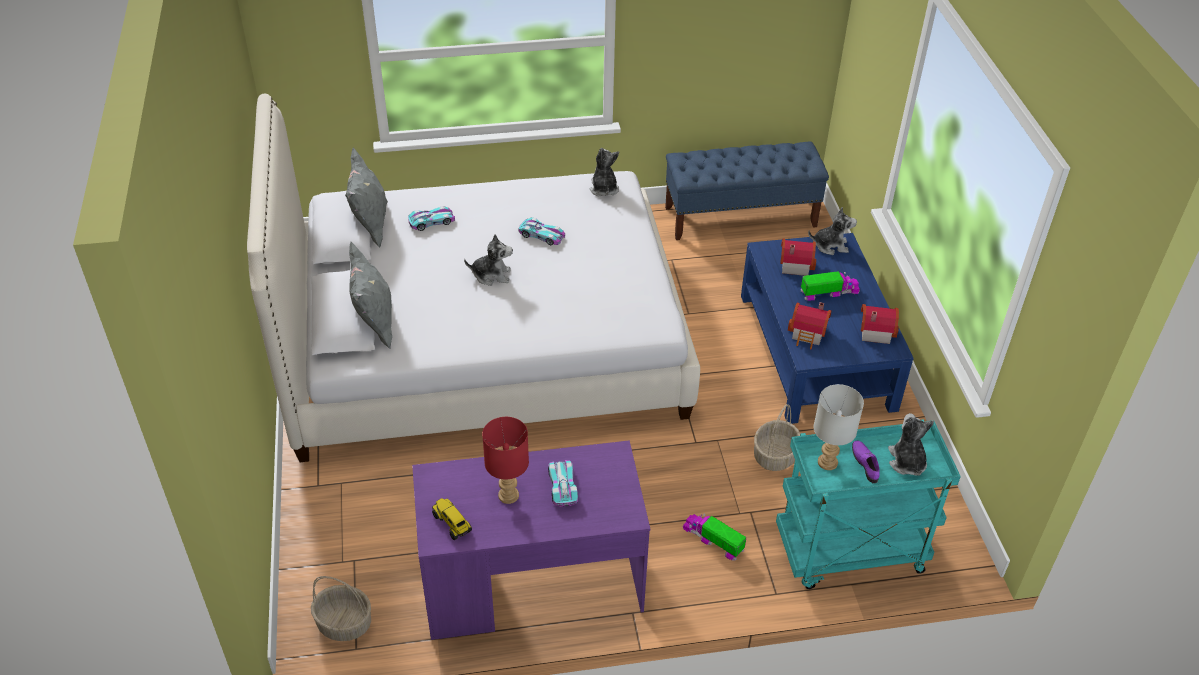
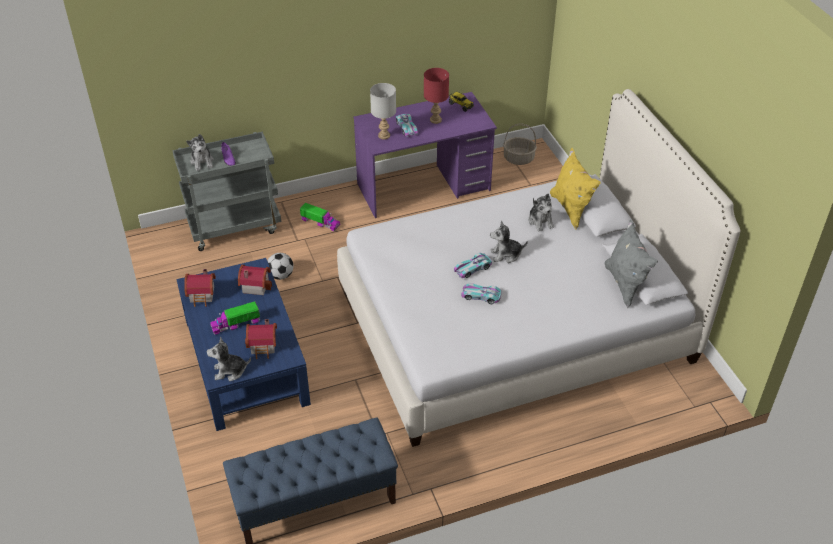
camera: 170 degrees right, 0 degrees up
(375, 324) = (571, 209): grey pillow -> yellow pillow
(431, 221) = (577, 295): toy car -> toy car (472, 268)
(603, 189) = (442, 353): plush toy -> plush toy (540, 221)
(775, 457) = (281, 275): basket -> football
(828, 463) = (251, 155): grey table lamp -> grey table lamp (383, 135)
(849, 553) = (235, 226): turquoise cart -> grey cart

